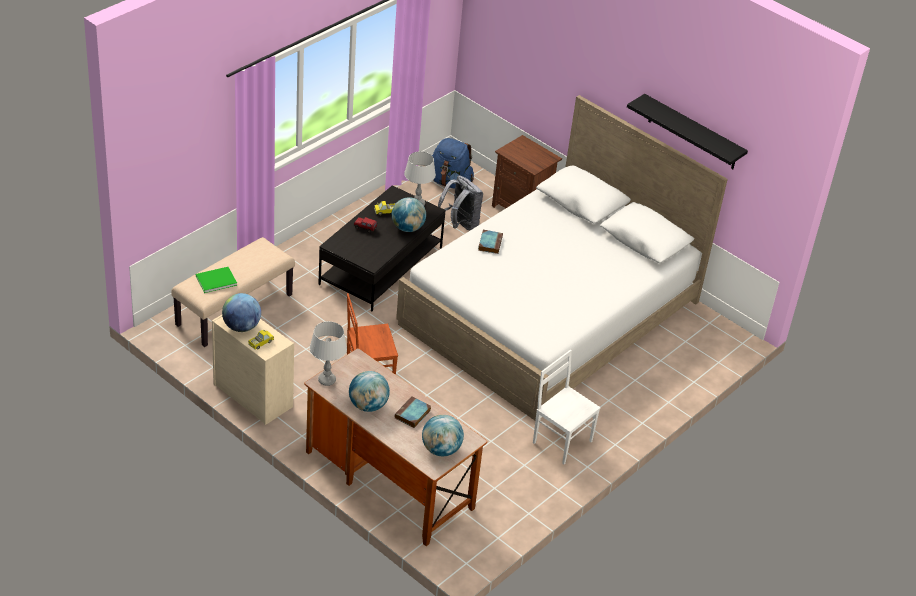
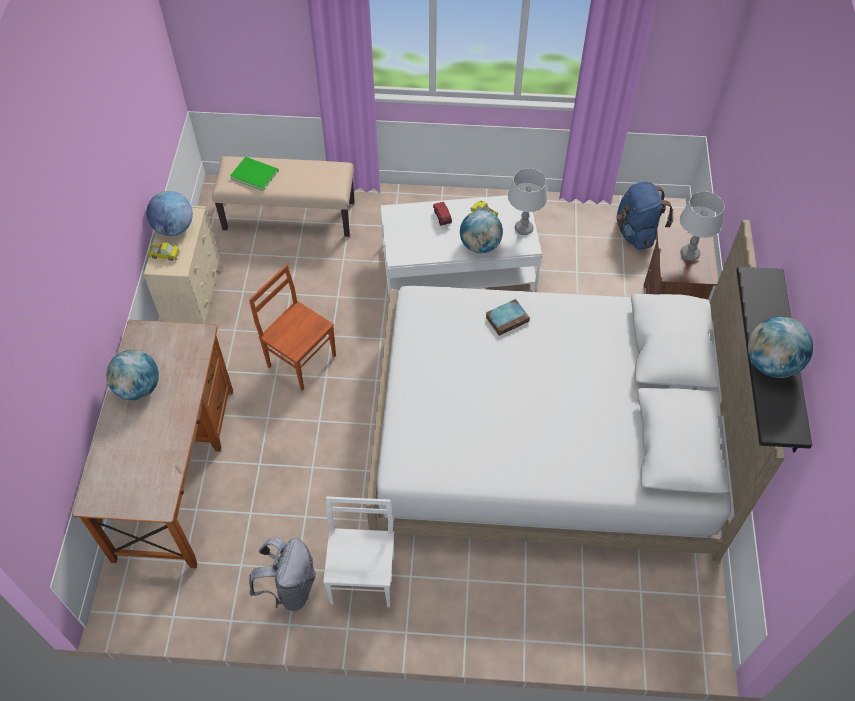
camera: 55 degrees right, 15 degrees up
(327, 380) = (147, 333): grey table lamp -> grey table lamp (690, 254)
(381, 266) = (457, 267): black coffee table -> white coffee table
(412, 415) = (156, 431): book -> none
(441, 449) = (123, 490): globe -> globe (771, 363)
(460, 224) = (586, 281): grey backpack -> grey backpack (290, 587)

